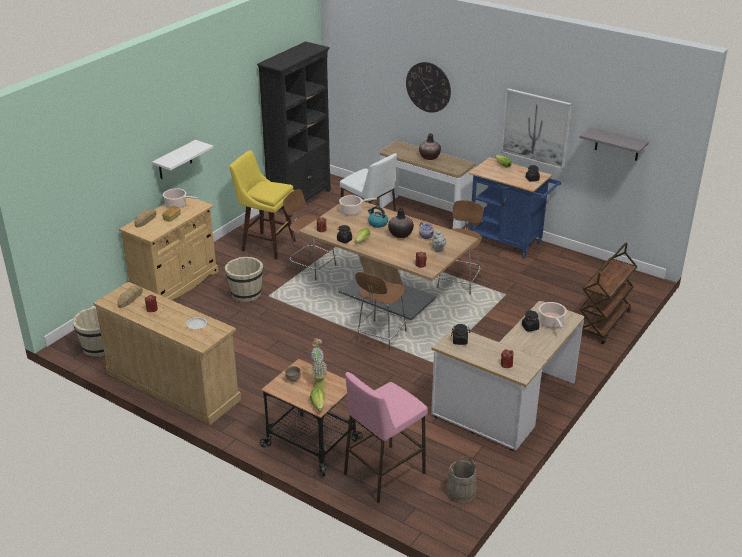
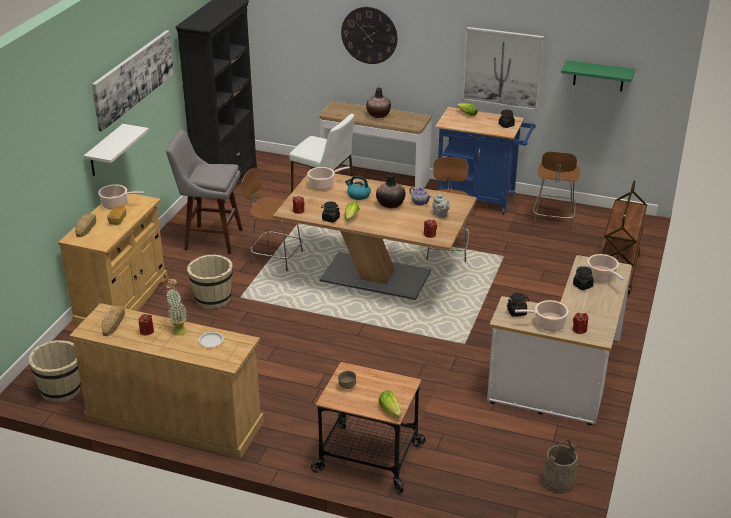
camera: 15 degrees left, 0 degrees up
(209, 103) = (133, 78): none -> picture
(266, 245) = (210, 239): yellow stool -> grey stool
(319, 382) = (378, 384): potted plant -> potted plant (178, 329)
(380, 337) = (390, 324): brown chair -> brown chair (553, 219)
(384, 473) = (466, 477): pink stool -> none
(481, 355) = (547, 324): none -> cooking pot
(617, 144) = (598, 76): grey shelf -> green shelf

